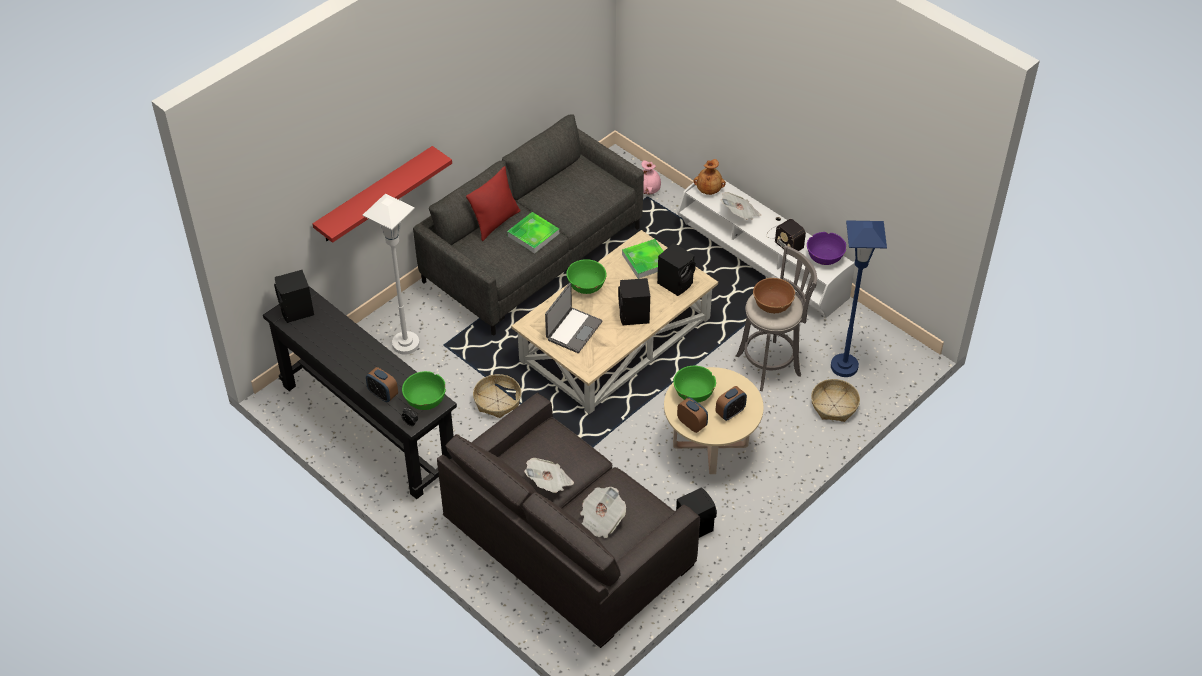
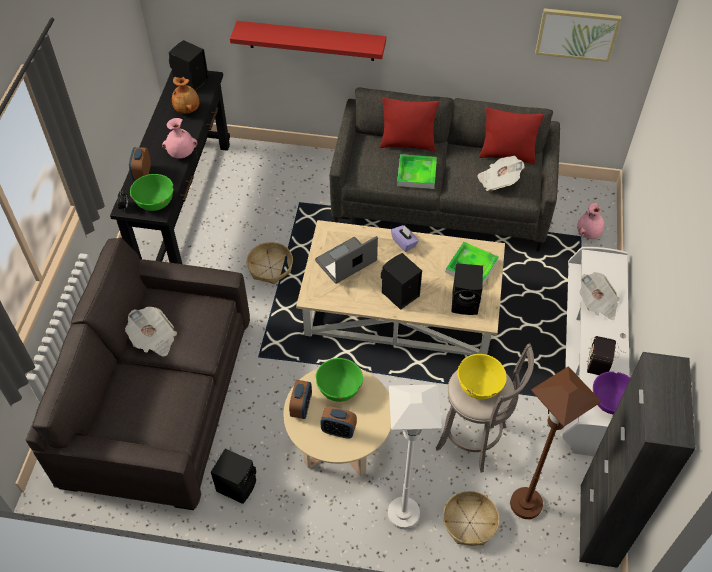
camera: 55 degrees right, 5 degrees up
(384, 358) = (181, 153): none -> pink vase
(405, 344) = (281, 181): white floor lamp -> white floor lamp (403, 513)
(562, 41) = (577, 34): none -> picture
(566, 173) = (507, 155): none -> red pillow
(573, 330) = (346, 262): laptop -> laptop turned 150 degrees clockwise
(586, 286) = (404, 243): green bowl -> purple tissue box
(600, 520) = (135, 399): newspaper -> newspaper (498, 181)
(709, 190) = (602, 264): brown vase -> brown vase (187, 109)
(772, 305) = (479, 385): brown bowl -> yellow bowl
(844, 366) = (526, 504): blue floor lamp -> brown floor lamp
(889, 338) = (598, 525): none -> black cabinet

